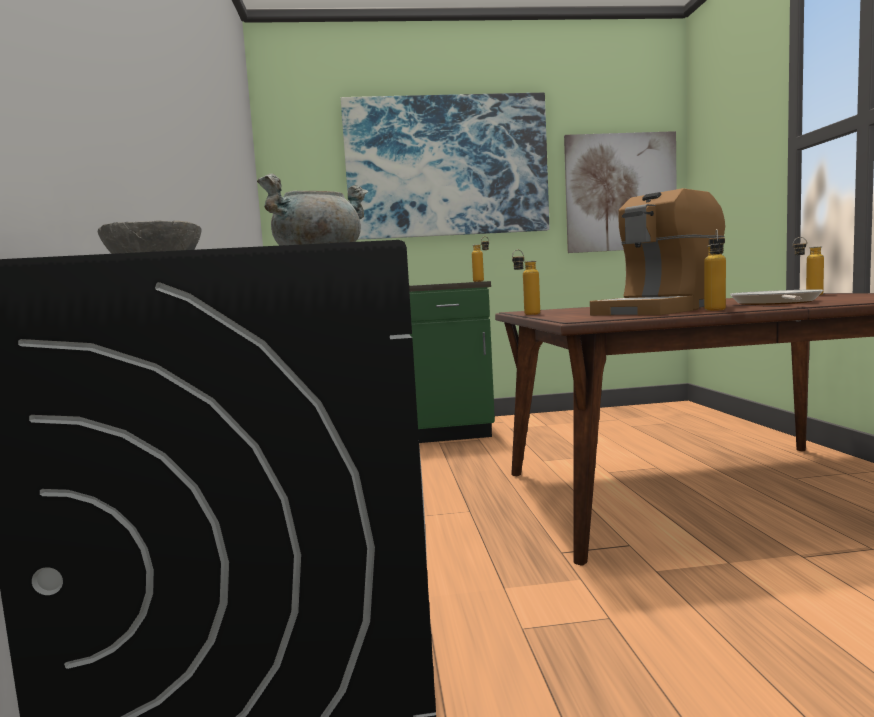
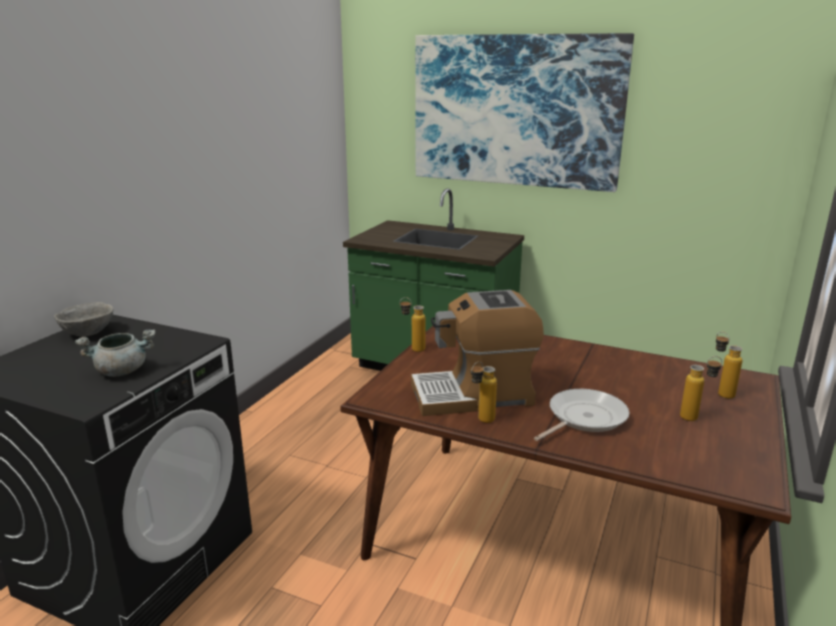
camera: 30 degrees right, 15 degrees up
(482, 281) = (494, 256): bottle -> bottle (695, 417)
(620, 192) = (716, 157): picture -> none

